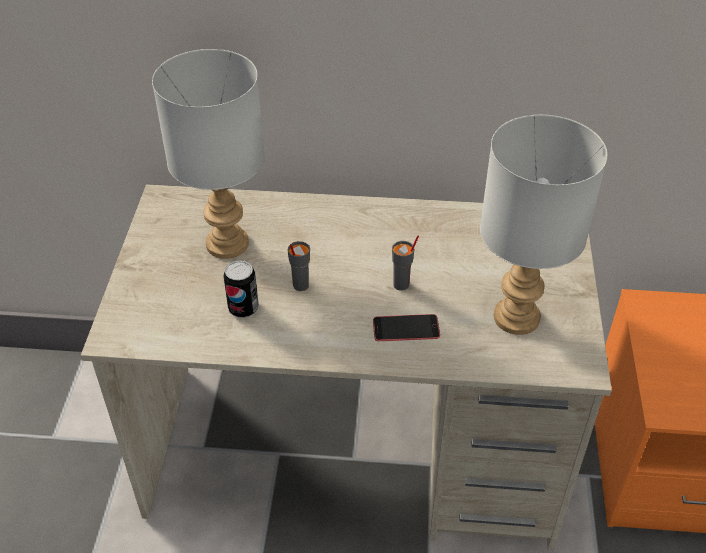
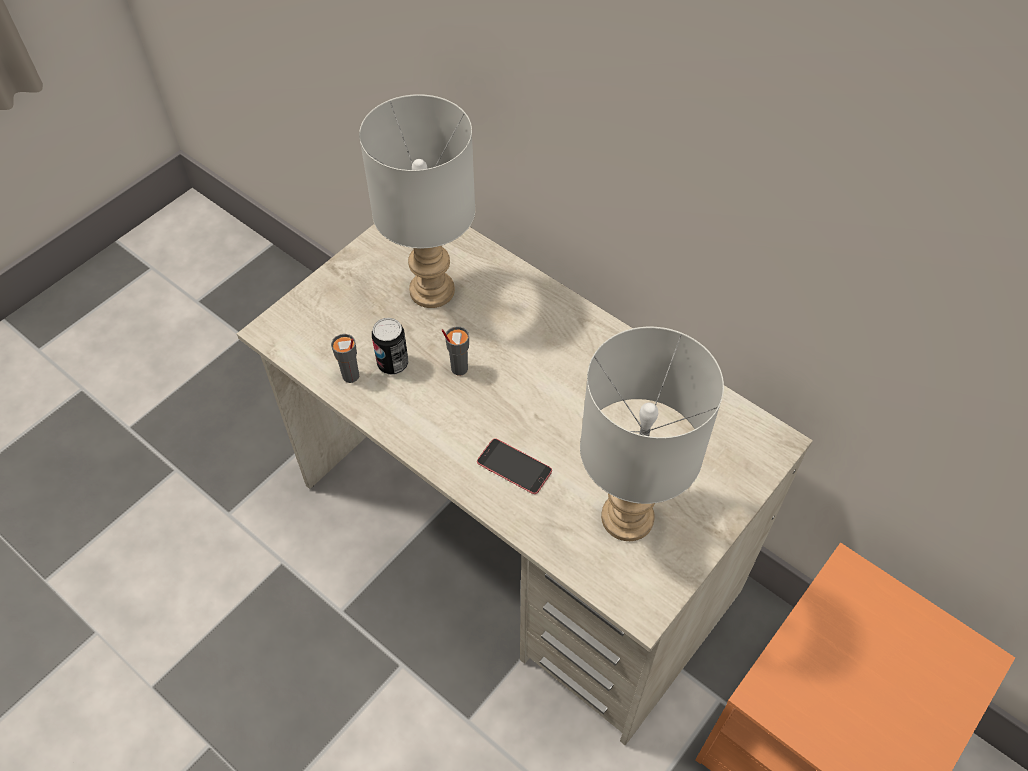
camera: 35 degrees right, 10 degrees up
(401, 285) = (549, 420): grey cup -> grey cup (351, 376)

